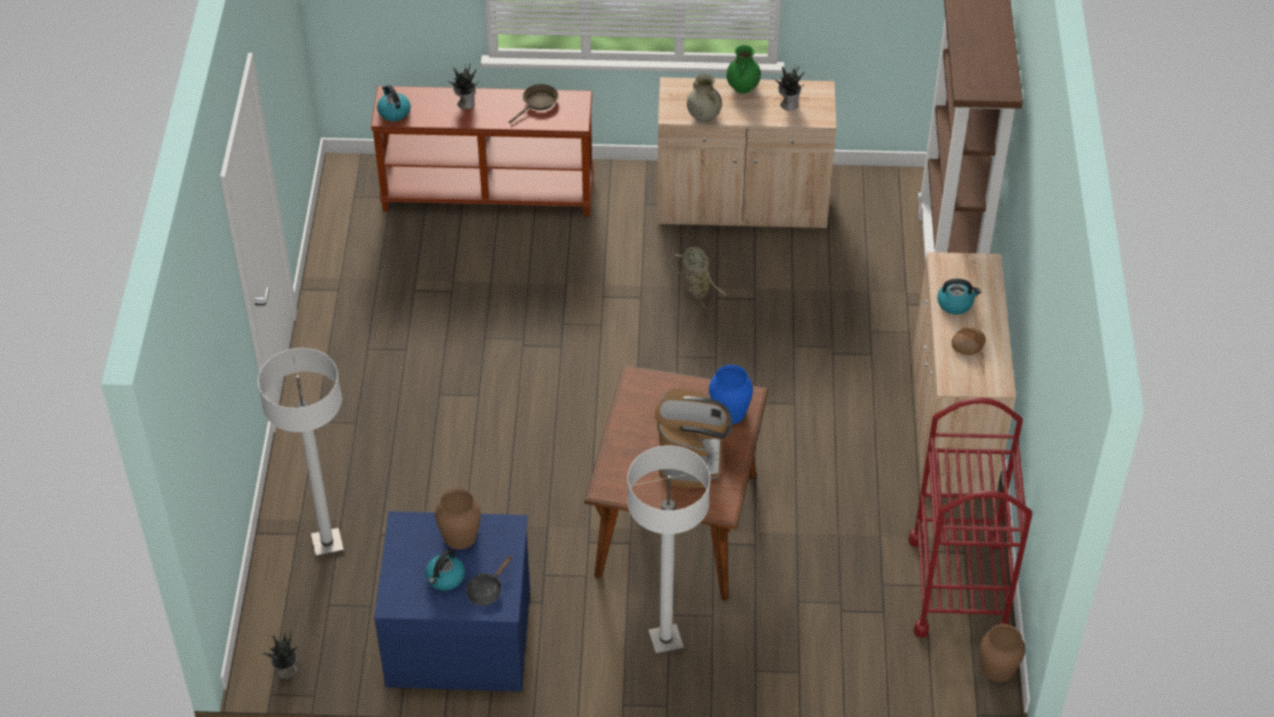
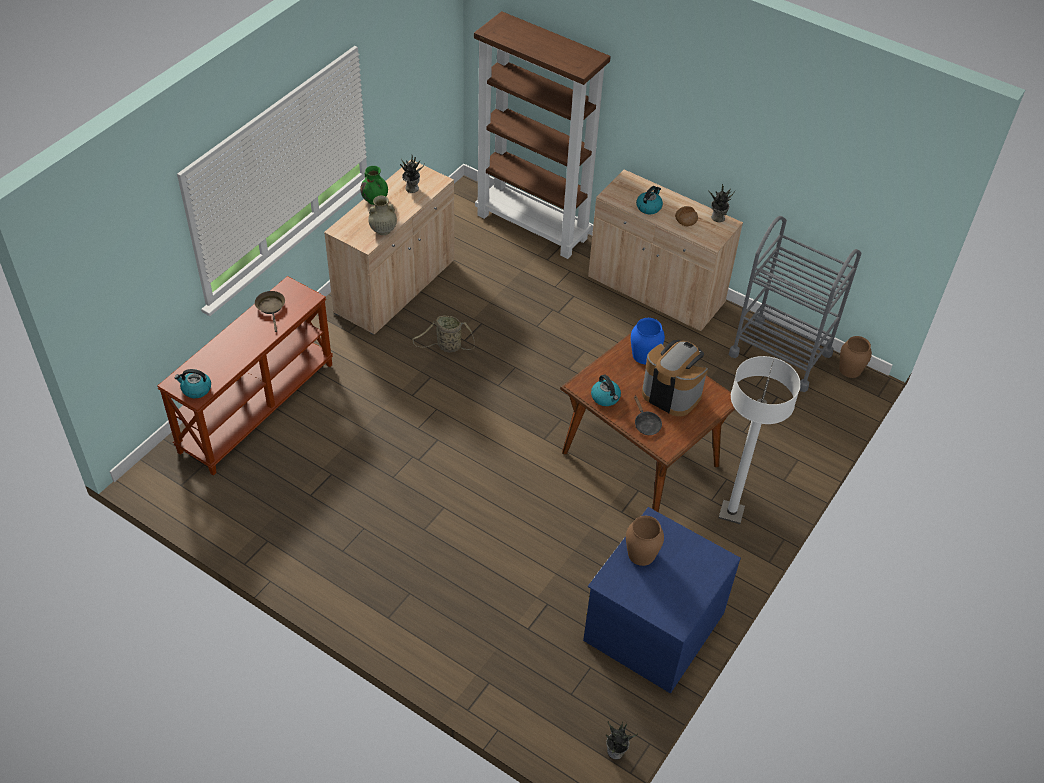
camera: 60 degrees left, 0 degrees up
(327, 544) = (512, 667): white floor lamp -> none
(445, 578) = (675, 581): kettle -> kettle (605, 397)
(465, 103) = (229, 345): potted plant -> potted plant (717, 217)
(487, 590) = (701, 562): black frying pan -> black frying pan (646, 424)
(958, 586) = (780, 354): red cart -> grey cart

